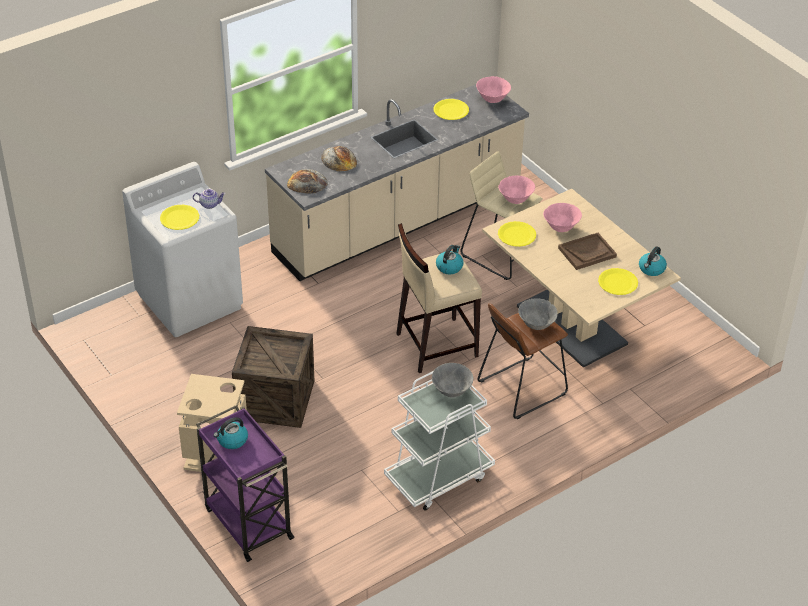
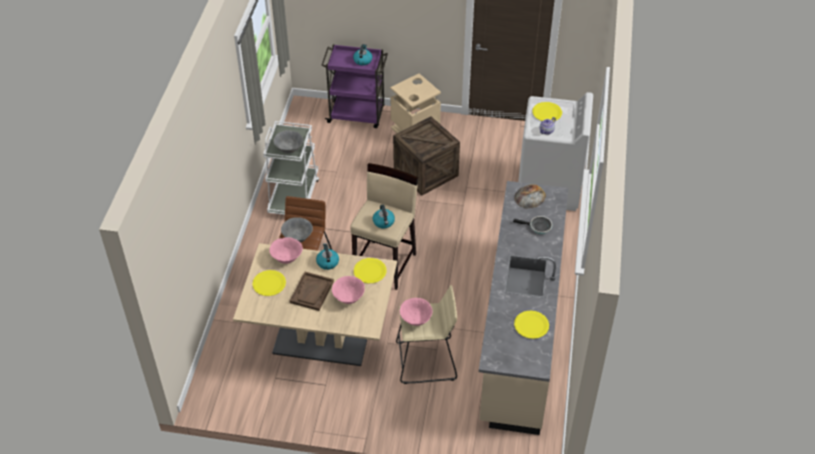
camera: 135 degrees right, 5 degrees up
(339, 159) = (538, 227): bread -> frying pan
(492, 100) = (518, 360): pink bowl -> pink bowl (286, 259)
(651, 269) = (257, 310): kettle -> kettle (327, 262)

